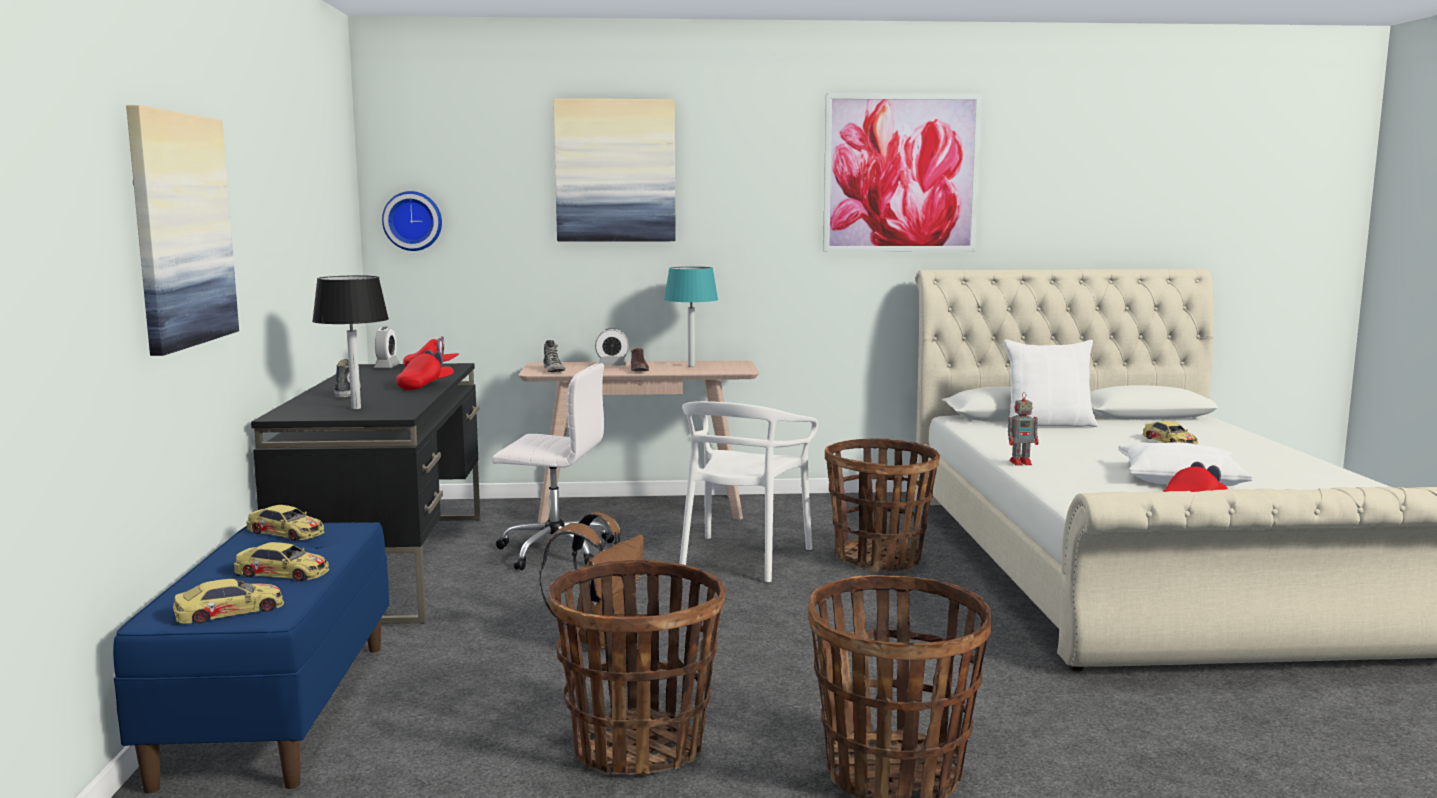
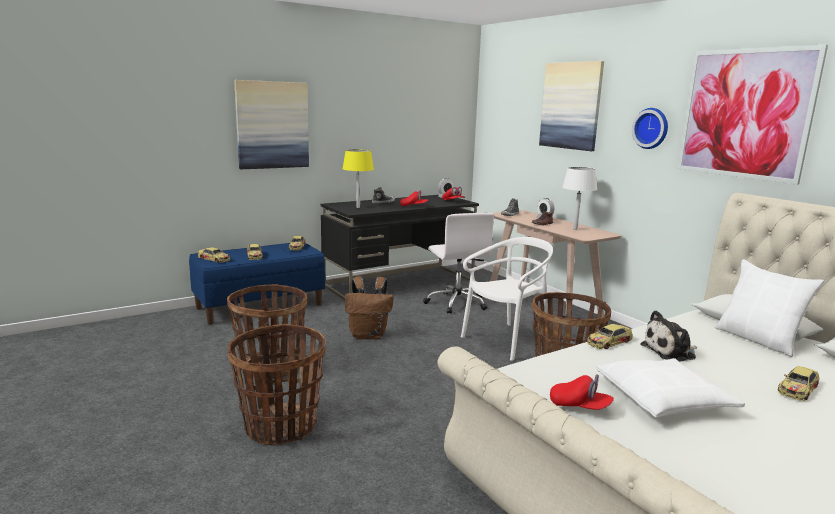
camera: 60 degrees right, 5 degrees up
(356, 408) = (358, 207): black table lamp -> yellow table lamp
(413, 221) = (491, 128): wall clock -> wall clock (651, 128)
(691, 366) = (575, 229): turquoise table lamp -> white table lamp
(742, 558) = (506, 341): white chair -> white chair turned 150 degrees clockwise
(1021, 462) = (609, 342): toy robot -> toy car
(1063, 452) = (671, 352): none -> plush toy

